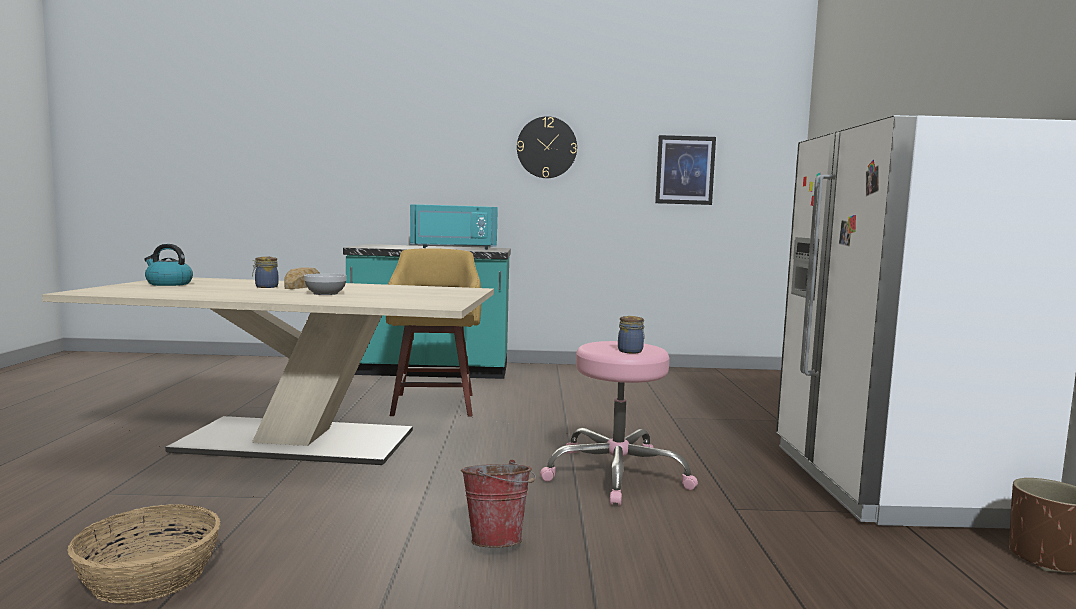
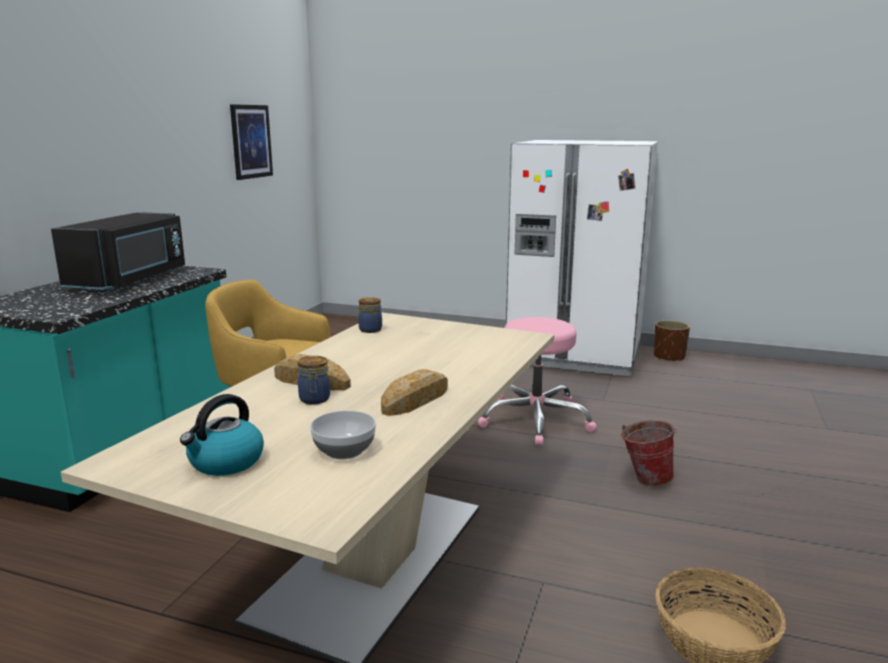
camera: 70 degrees left, 10 degrees up
(263, 295) = (416, 399): none -> bread
(325, 293) = (408, 372): bowl -> bowl (343, 450)
(453, 248) = (131, 280): turquoise microwave -> black microwave
(546, 147) = (142, 122): wall clock -> none
(631, 351) = (554, 325): jar -> jar (370, 329)

